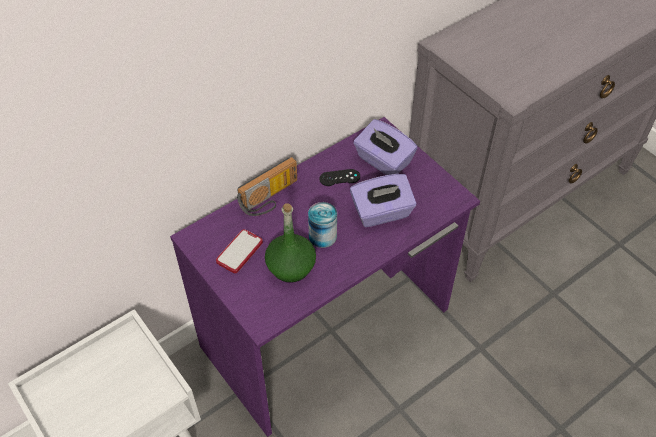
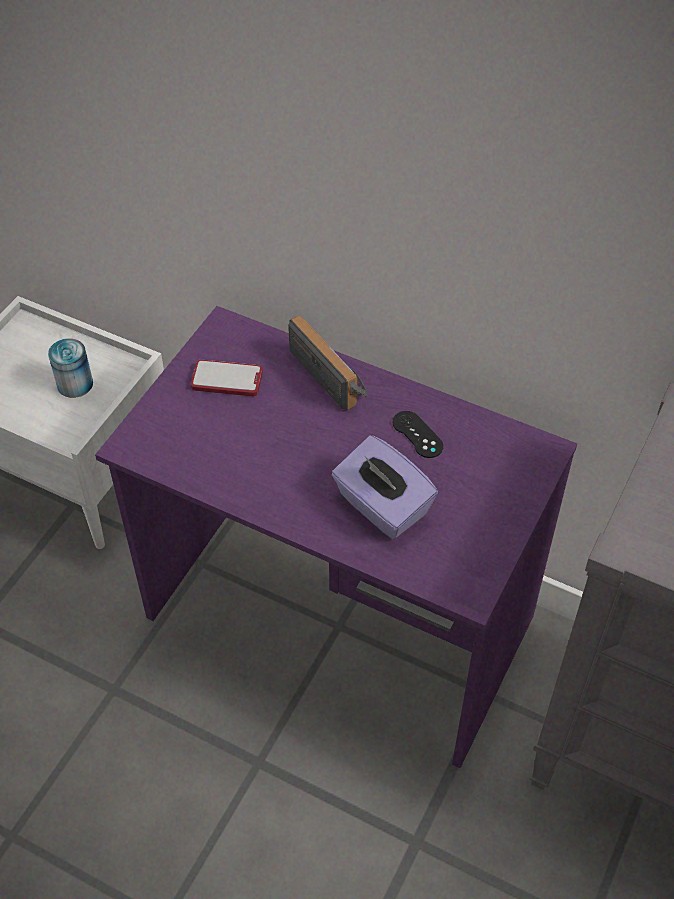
camera: 65 degrees right, 0 degrees up
(271, 199) = (332, 375): radio -> radio turned 150 degrees counterclockwise
(291, 267) = (231, 441): green bottle -> none
(322, 236) = (300, 454): can -> can (75, 384)
(383, 161) = (483, 474): purple tissue box -> none

